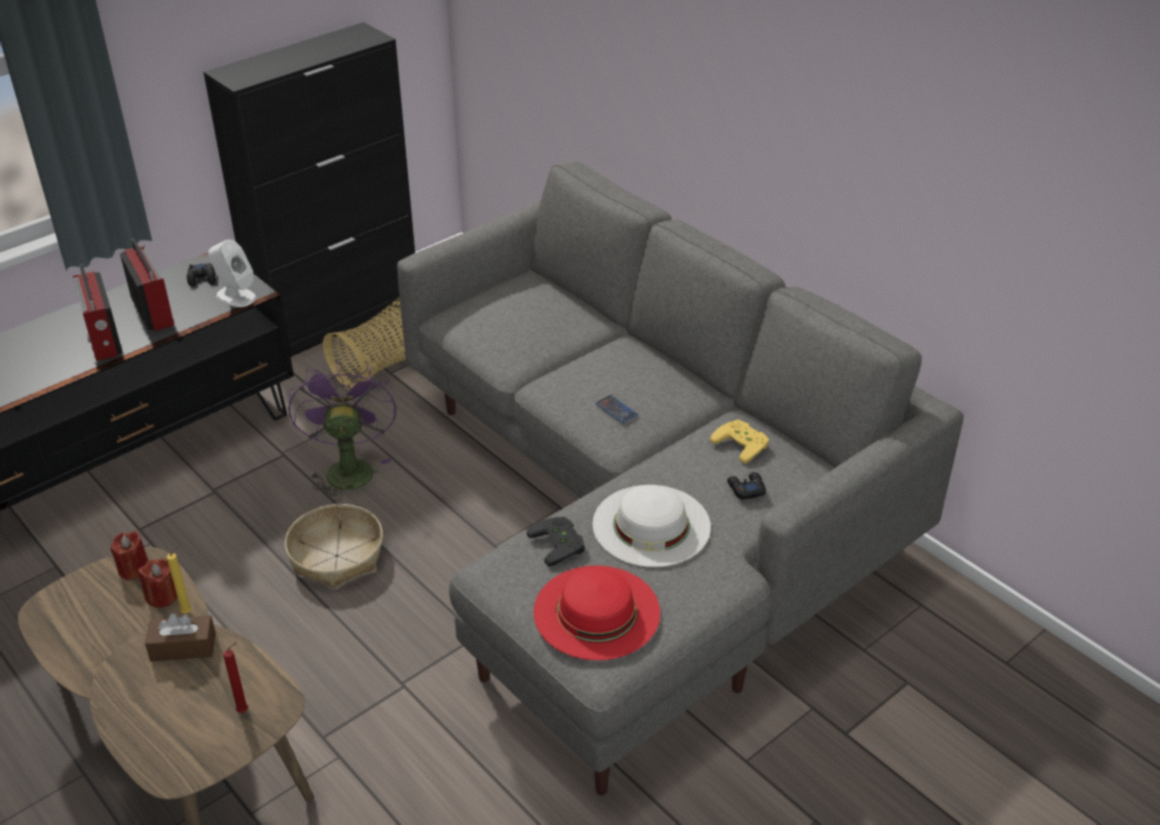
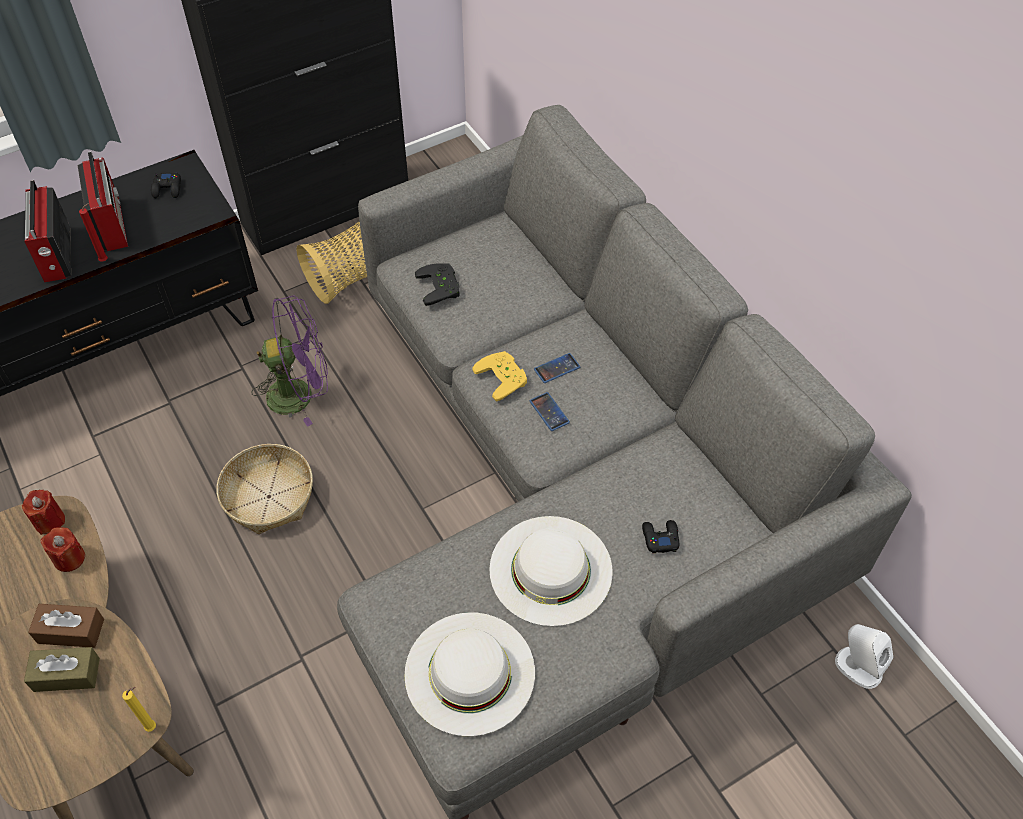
camera: 10 degrees right, 15 degrees up
(188, 612) = (89, 581): yellow candle -> yellow candle (153, 727)
(188, 682) = (66, 674): none -> brown tissue box
(235, 296) = (195, 217): white speaker -> white speaker (858, 667)
(244, 710) = (112, 718): red candle -> red candle (105, 260)
(348, 468) = (300, 393): purple fan -> purple fan turned 75 degrees clockwise
(560, 543) = (453, 578): black game controller -> black game controller (441, 286)
(596, 611) = (470, 672): red hat -> white hat
(614, 377) = (557, 368): none -> phone
(743, 443) = (671, 476): yellow game controller -> yellow game controller (504, 377)

